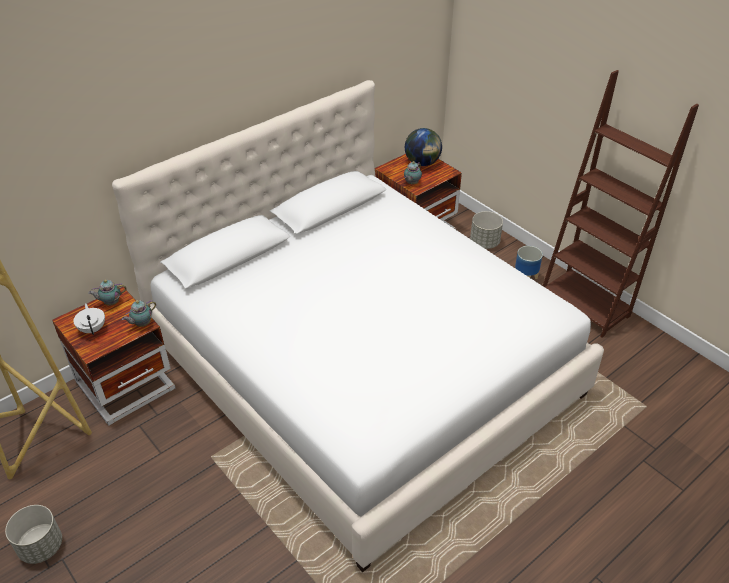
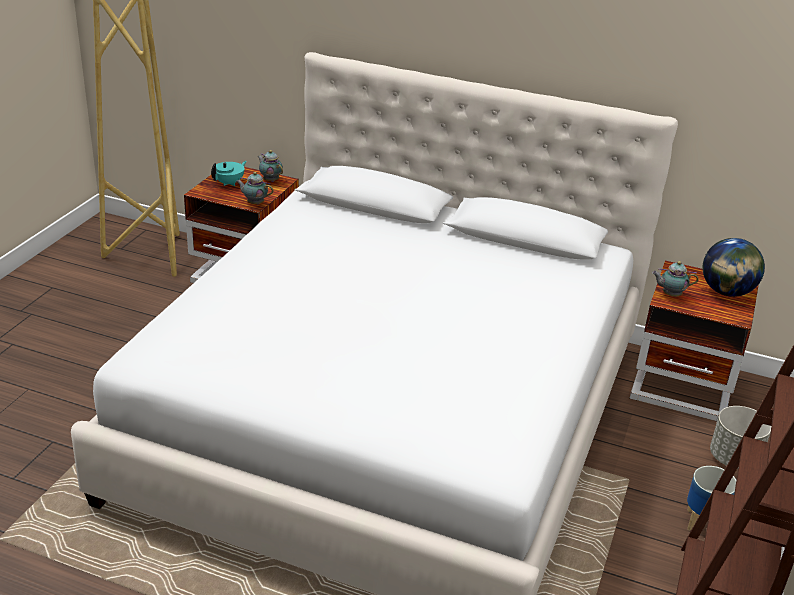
camera: 60 degrees right, 10 degrees down
(41, 547) = (39, 299): grey planter -> none
(93, 329) = (229, 183): white teapot -> turquoise teapot

